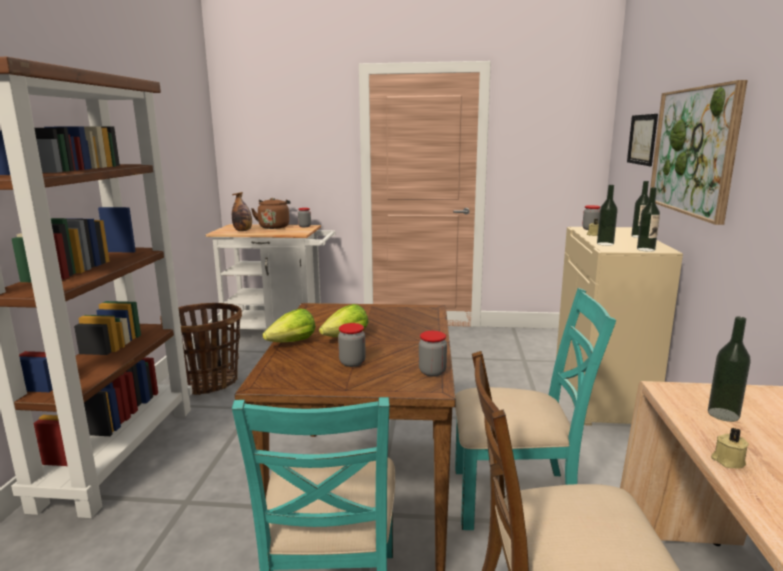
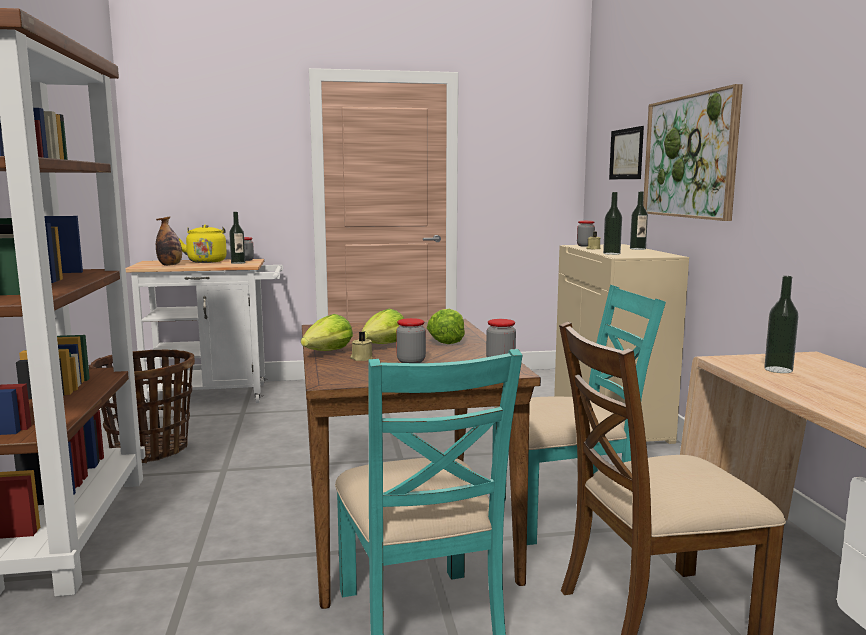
camera: 15 degrees left, 5 degrees down
(274, 227) = (207, 261): brown kettle -> yellow kettle
(405, 335) = (446, 340): none -> lettuce
(646, 249) = (653, 255): bottle -> bottle (238, 263)
(727, 461) = (800, 393): beige candle -> beige candle (361, 358)

